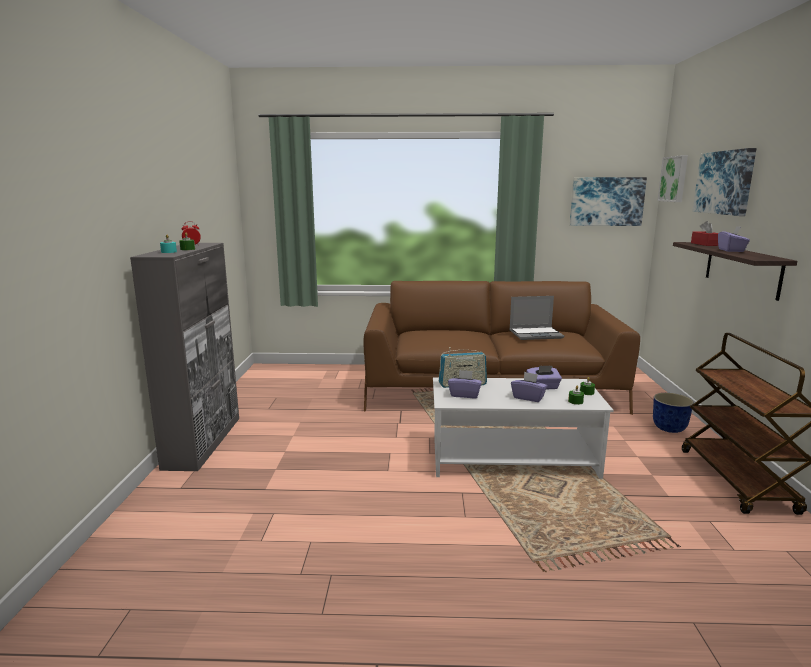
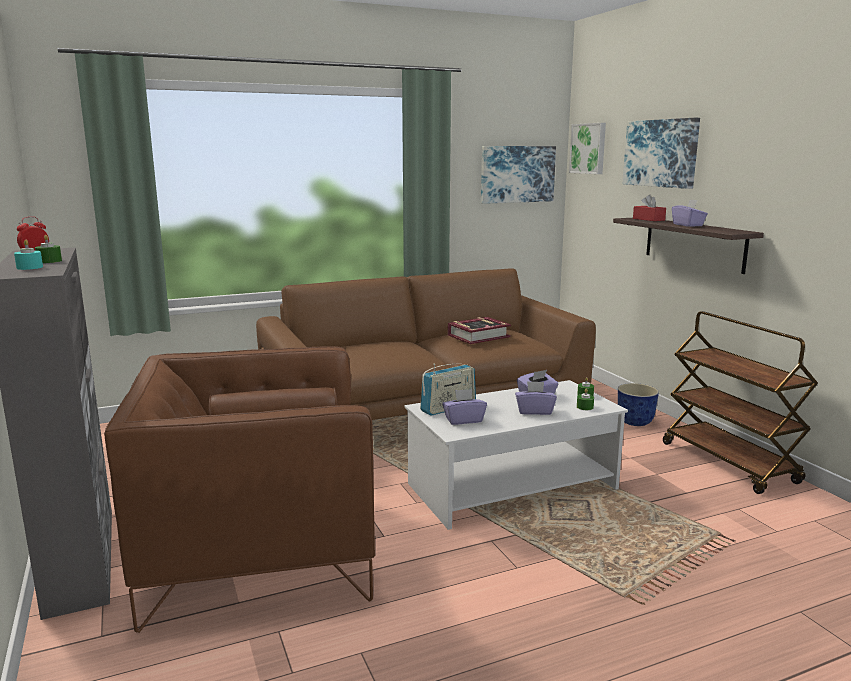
camera: 25 degrees left, 0 degrees up
(301, 461) = (258, 552): none -> brown armchair
(536, 334) = (478, 336): laptop -> book

